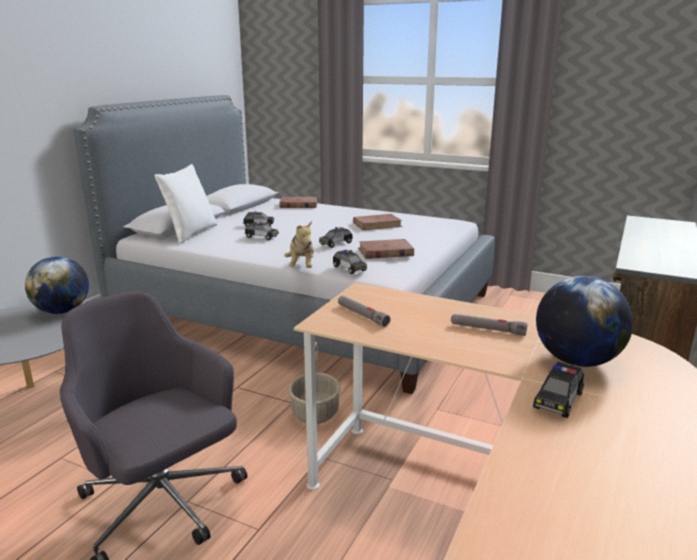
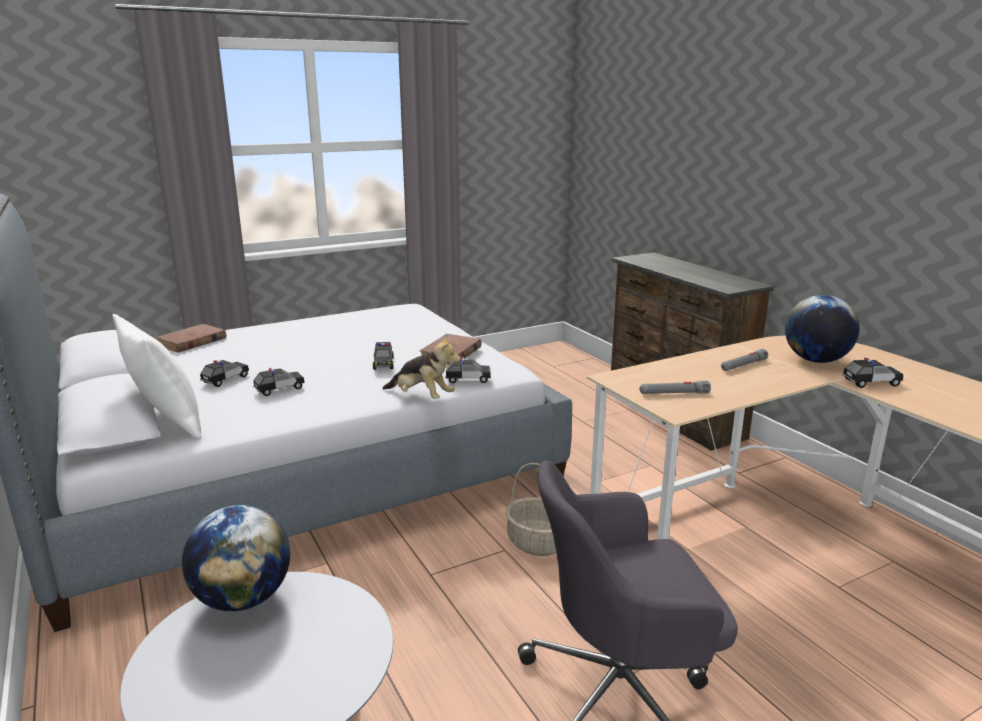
camera: 55 degrees left, 0 degrees up
(377, 225) = (352, 333): brown book -> none
(558, 400) = (870, 382): toy car -> toy car turned 75 degrees counterclockwise

